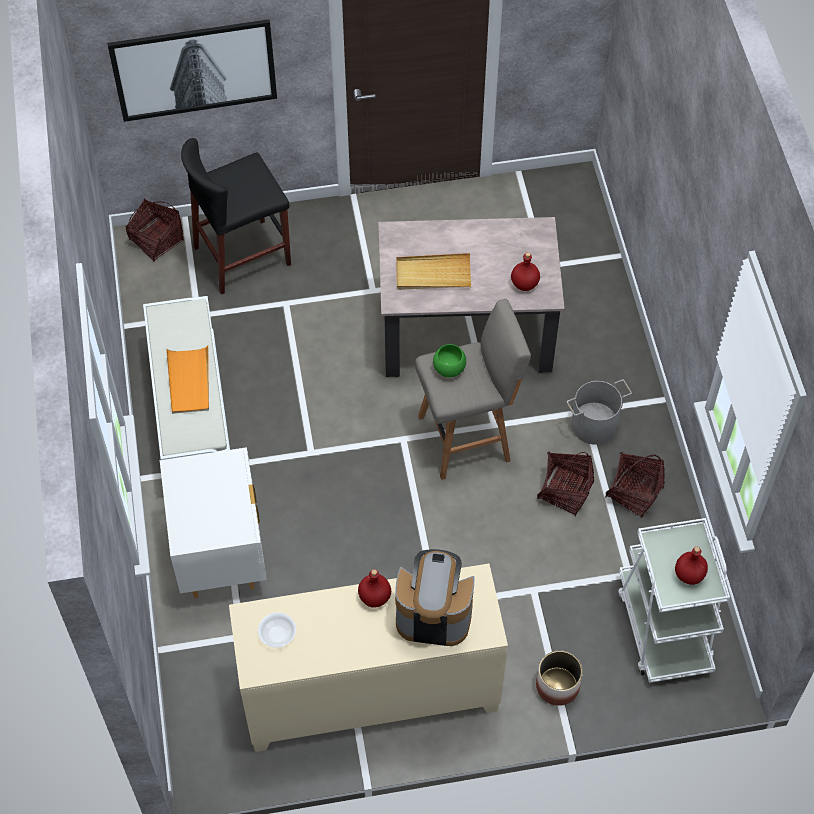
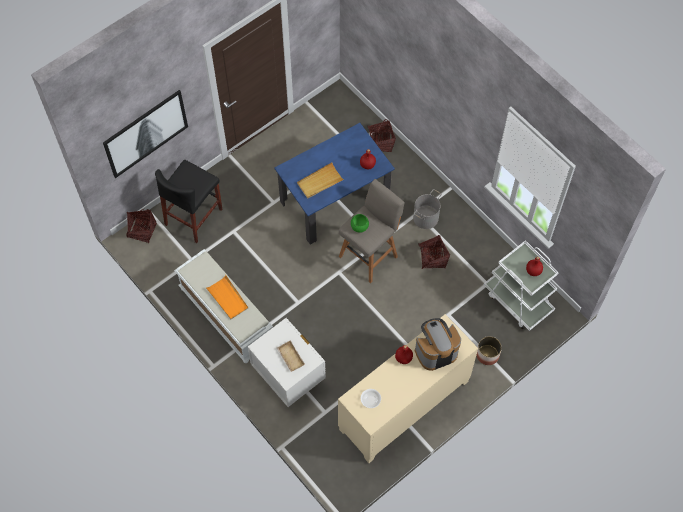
camera: 30 degrees left, 5 degrees up
(210, 509) = (289, 357): none -> beige tray
(466, 333) = (334, 201): beige dining table -> blue dining table
(634, 492) = (465, 242): basket -> basket (381, 142)

